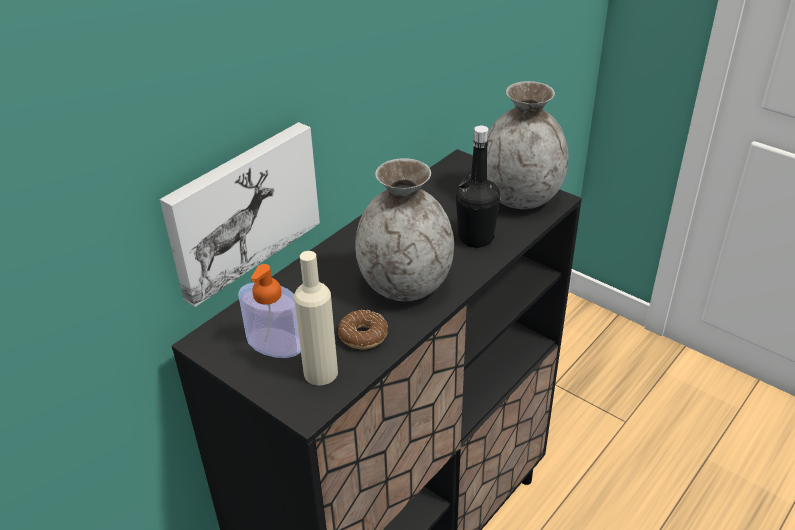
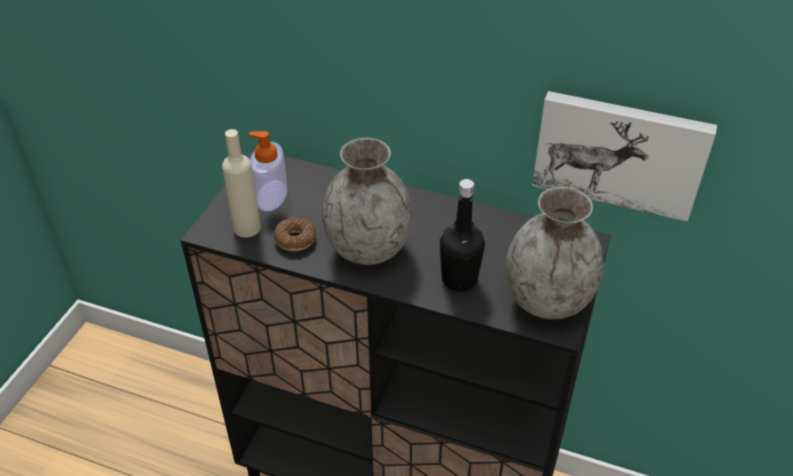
camera: 70 degrees right, 5 degrees up
(241, 209) = (340, 105): picture -> picture (620, 152)

